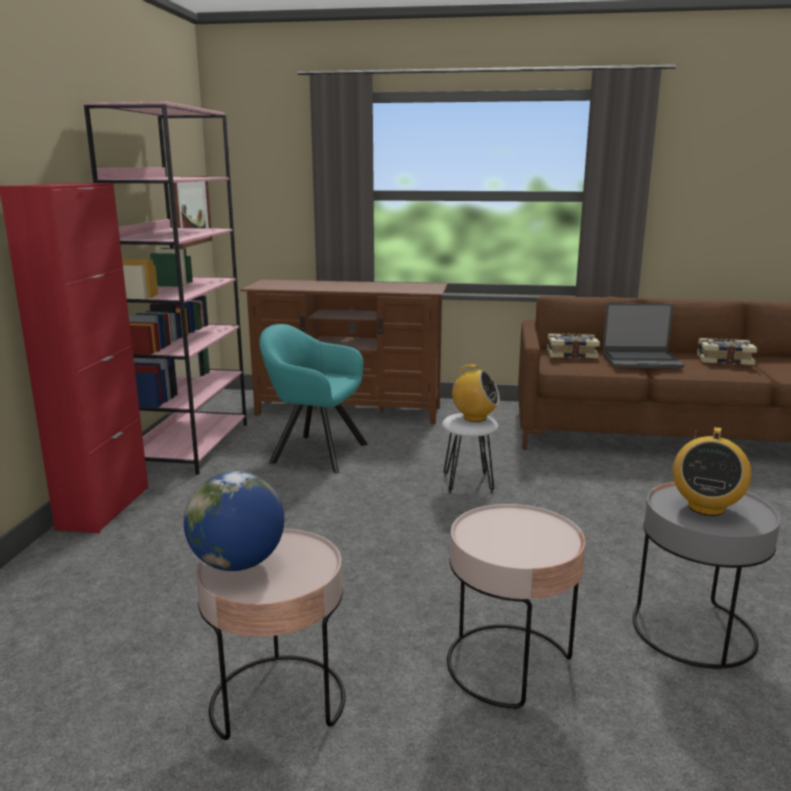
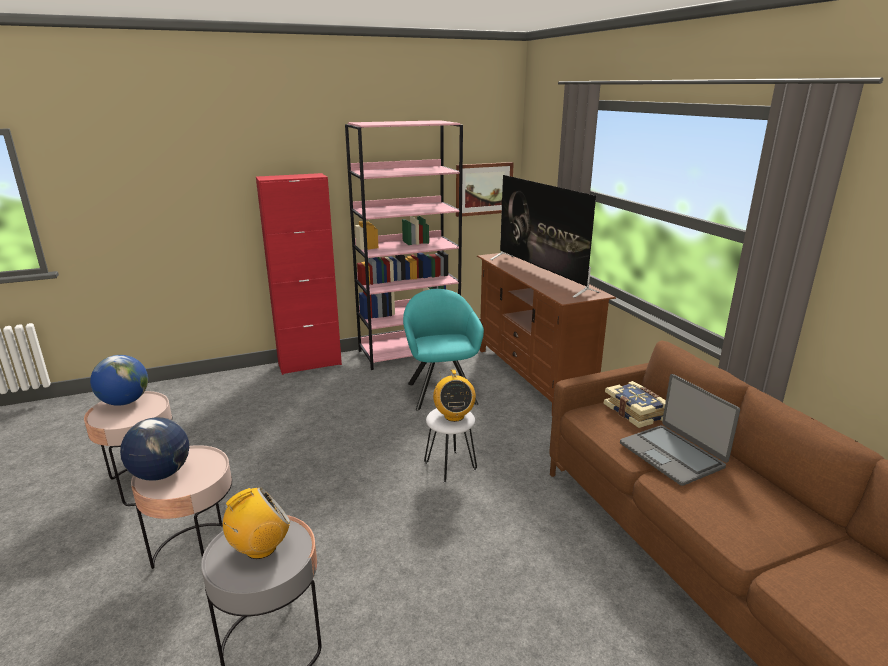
camera: 60 degrees right, 5 degrees up
(351, 286) = (540, 275): none -> television
(511, 548) = (161, 474): none -> globe
(705, 507) = (260, 548): radio -> radio turned 150 degrees clockwise
(724, 360) = (772, 513): book -> none

